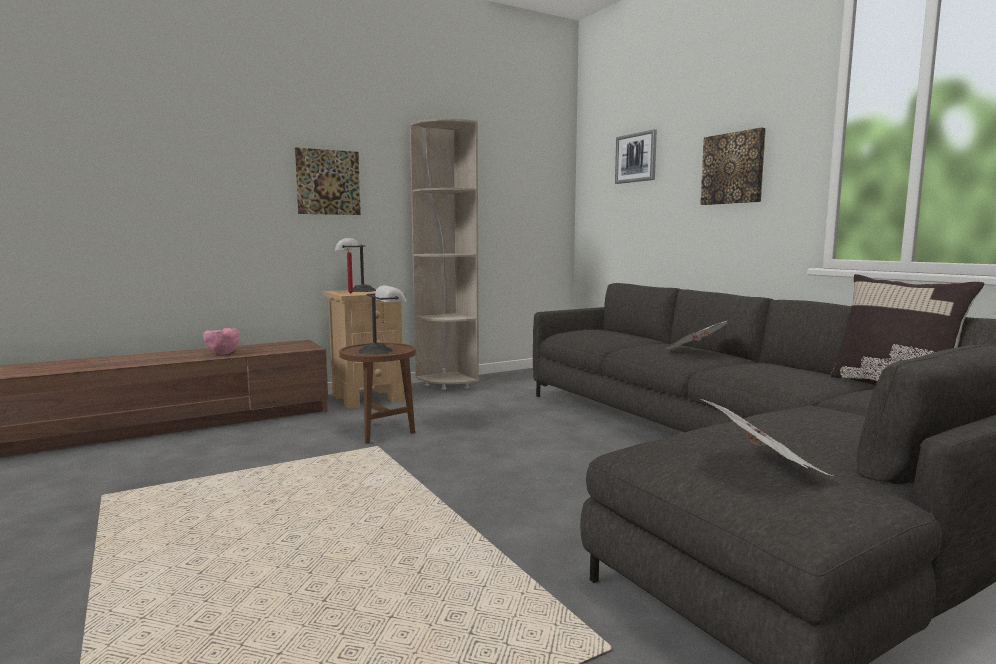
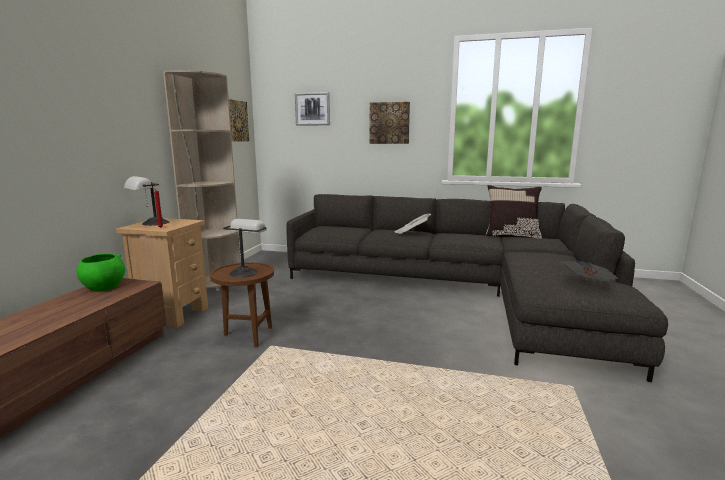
camera: 45 degrees left, 5 degrees up
(222, 354) = (66, 312): pink bowl -> none
(283, 345) = (103, 288): none -> green bowl
(328, 182) = (105, 123): picture -> picture (237, 121)

